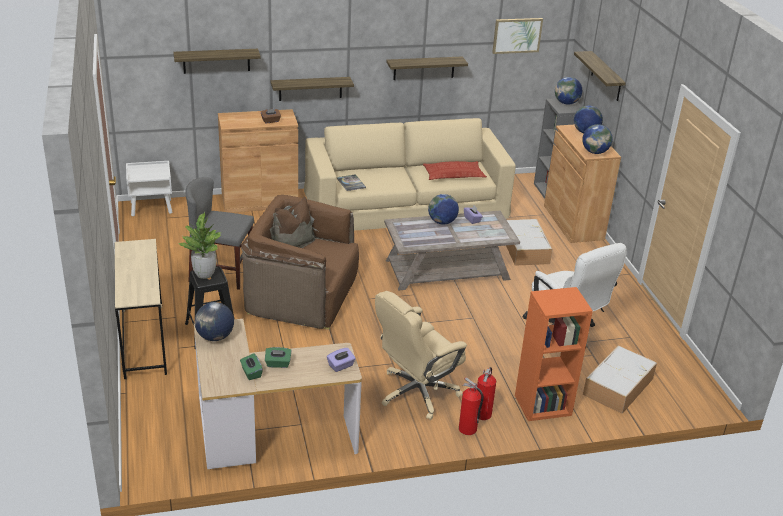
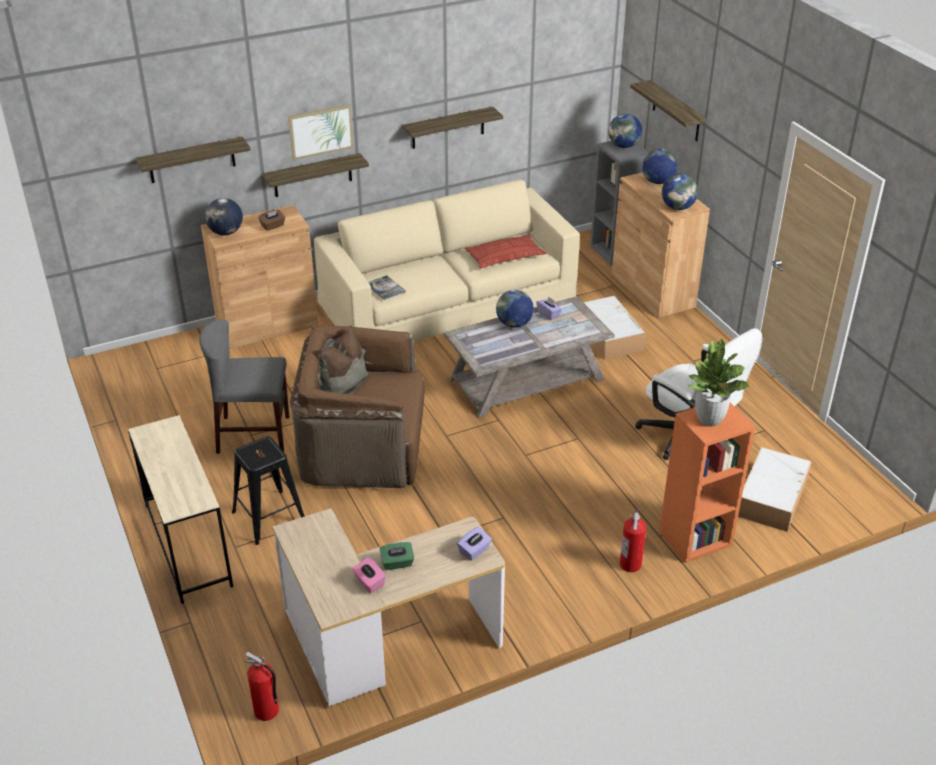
camera: 10 degrees left, 5 degrees up
(152, 208) = (133, 357): white nightstand -> none
(204, 274) = (254, 451): potted plant -> potted plant (709, 420)
(215, 337) = (306, 541): globe -> globe (226, 232)
(251, 373) = (369, 582): green tissue box -> pink tissue box
(416, 393) = (544, 551): beige office chair -> none
(467, 429) = (620, 588): fire extinguisher -> fire extinguisher (266, 711)
(517, 35) = (554, 70): picture -> picture (320, 131)

